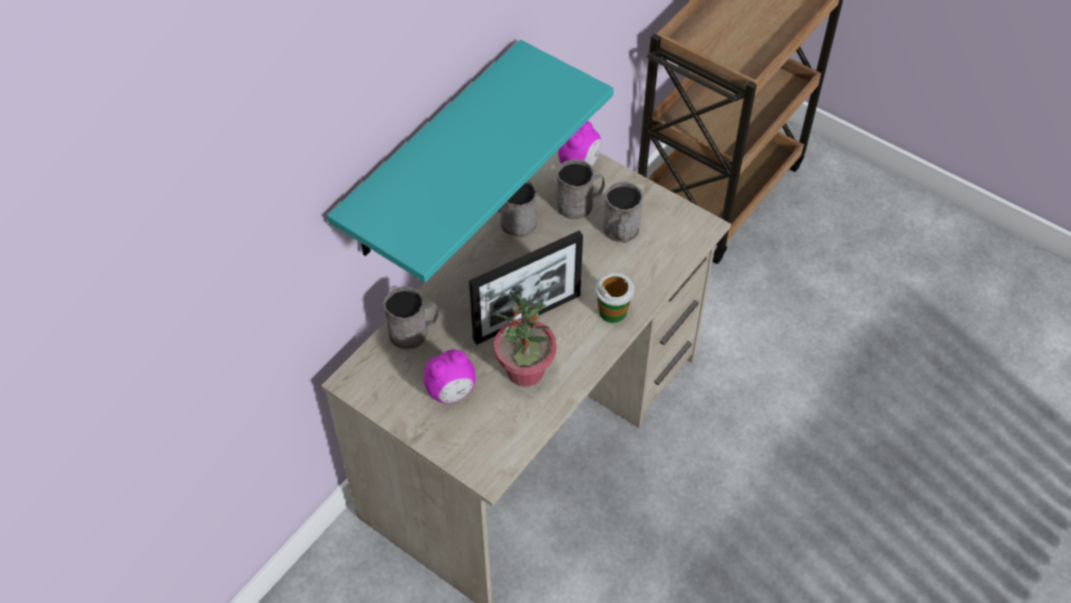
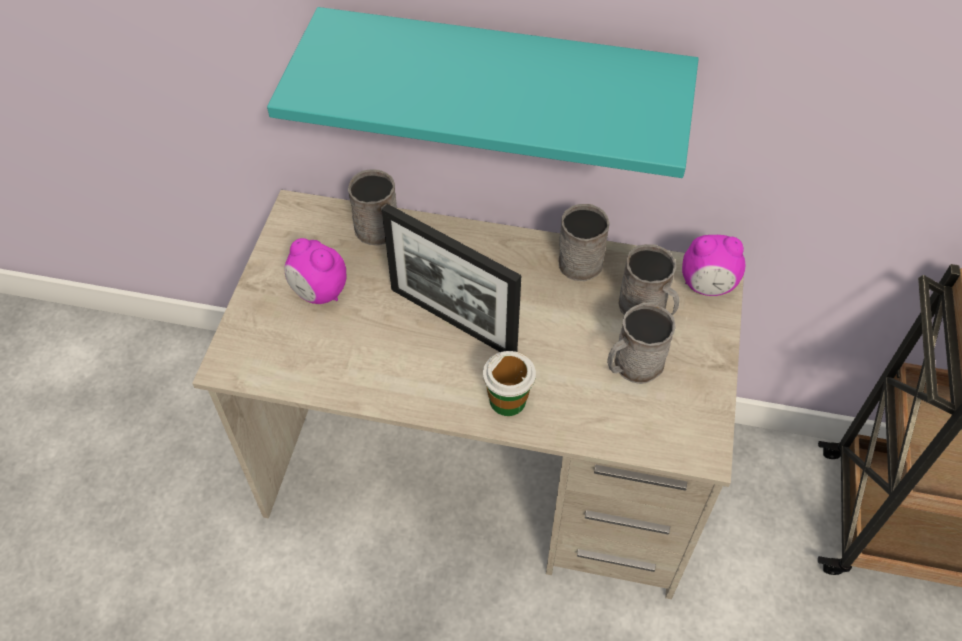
camera: 65 degrees right, 0 degrees up
(525, 372) = (377, 347): potted plant -> none

